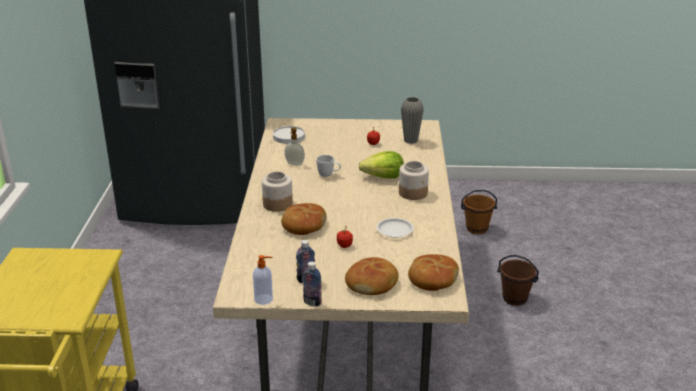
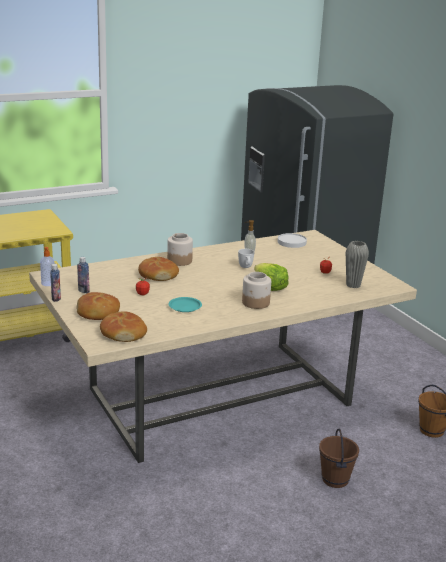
camera: 60 degrees right, 5 degrees down
(394, 230) = (184, 307): white plate -> turquoise plate

